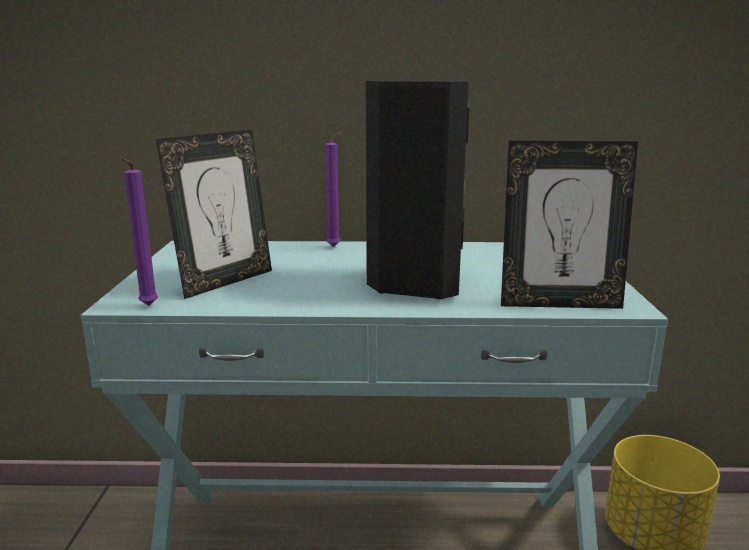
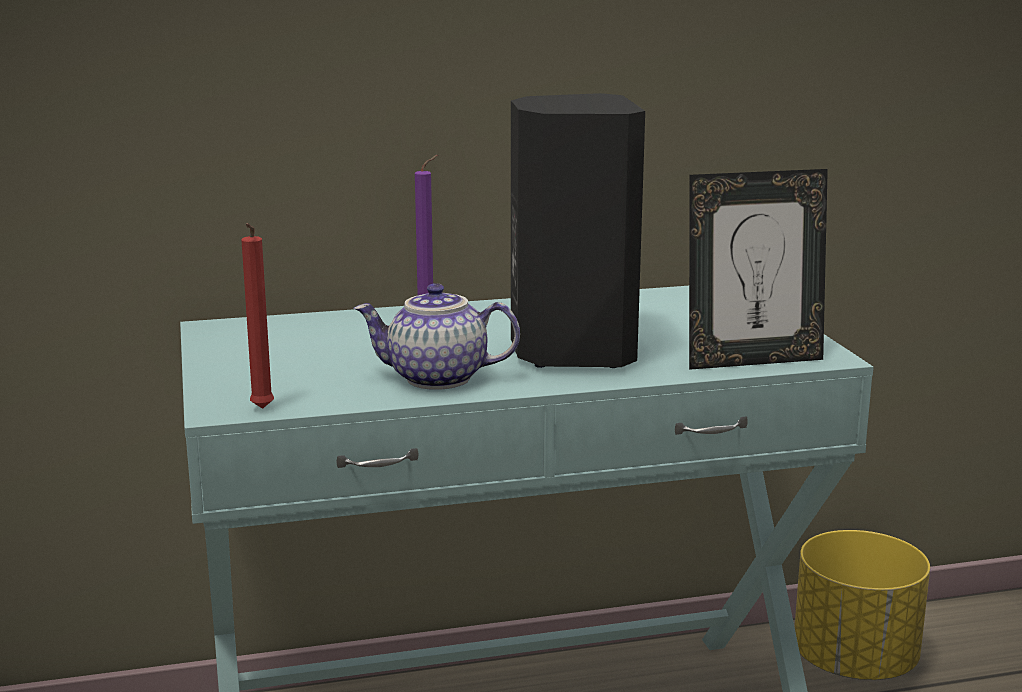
camera: 15 degrees left, 0 degrees up
(147, 306) = (261, 410): purple candle -> red candle
(225, 282) = (328, 371): picture frame -> none
(295, 295) = (436, 379): none -> teapot

